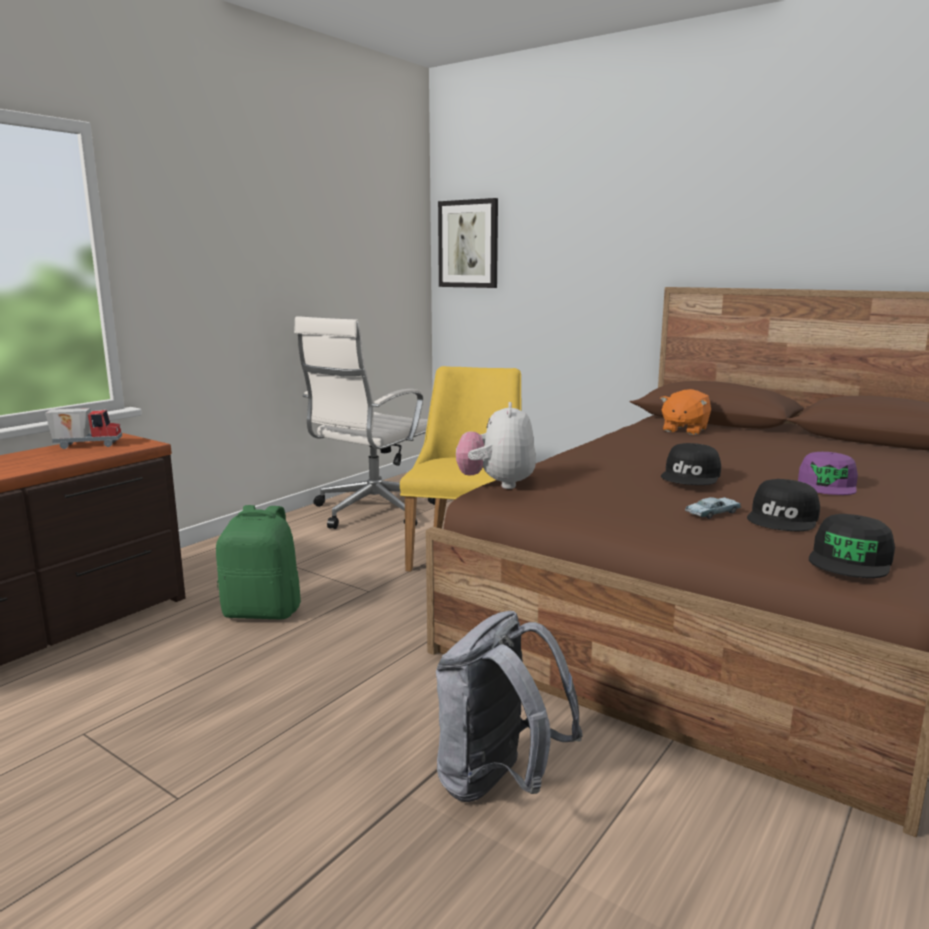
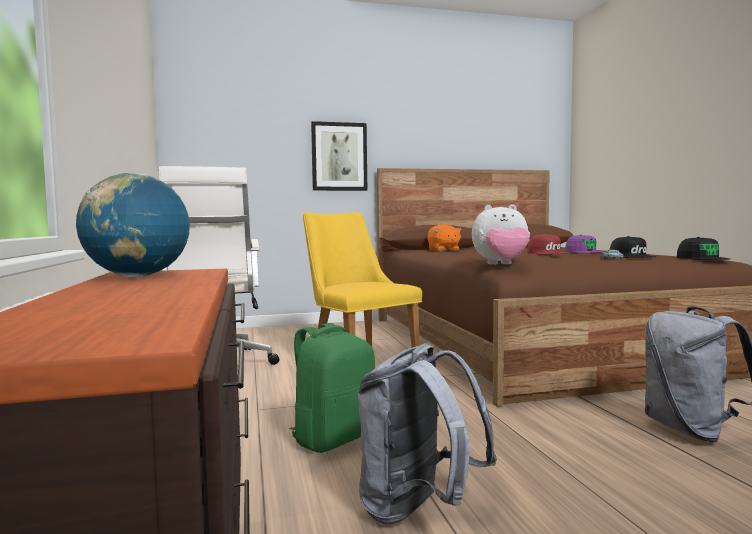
camera: 50 degrees left, 10 degrees down
(87, 445) = (138, 276): toy truck -> globe
(162, 682) = (418, 510): none -> grey backpack
(468, 244) = (202, 134): picture -> picture (339, 157)
(497, 484) = (501, 264): plush toy -> plush toy turned 45 degrees counterclockwise
(691, 476) = (548, 253): black cap -> red cap

